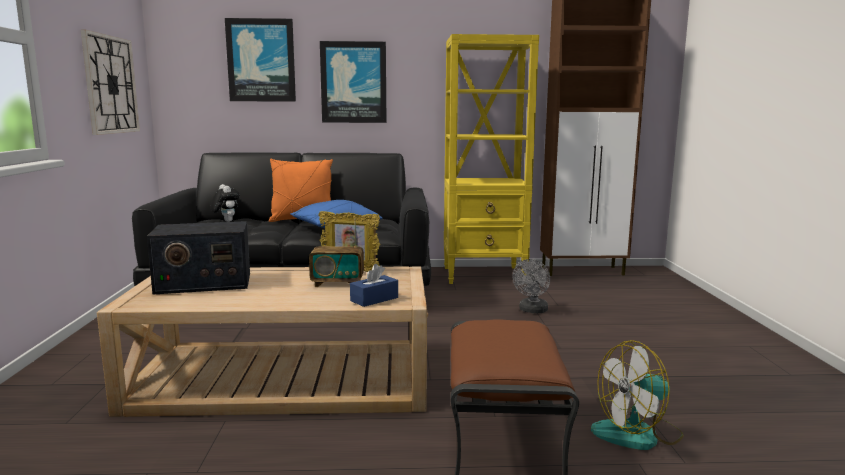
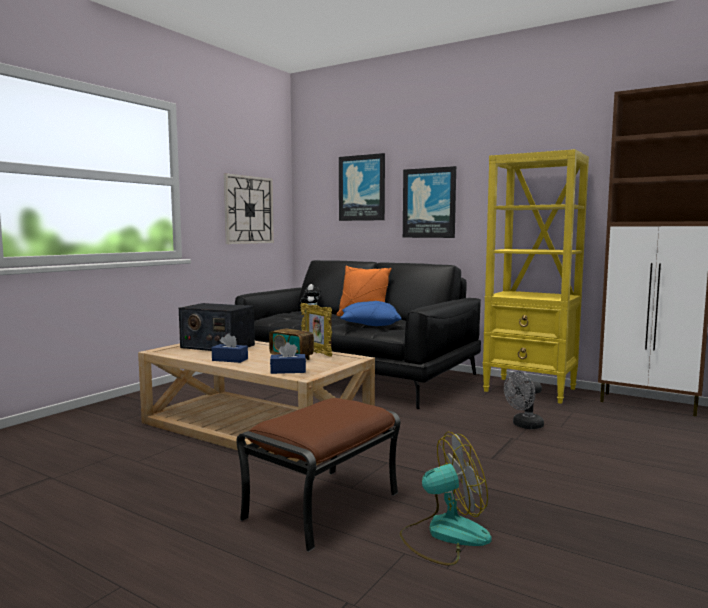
camera: 35 degrees right, 5 degrees down
(264, 298) = (230, 360): none -> blue tissue box
(637, 433) = (444, 535): fan -> fan turned 150 degrees clockwise

